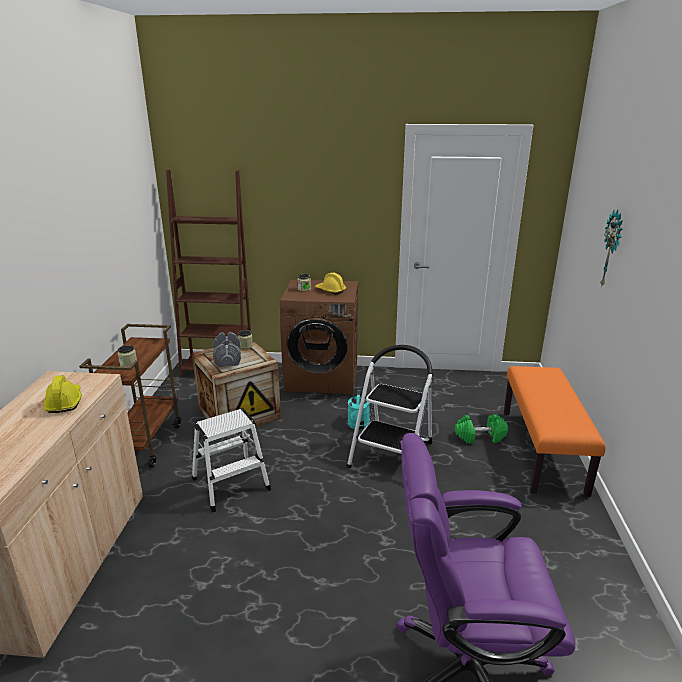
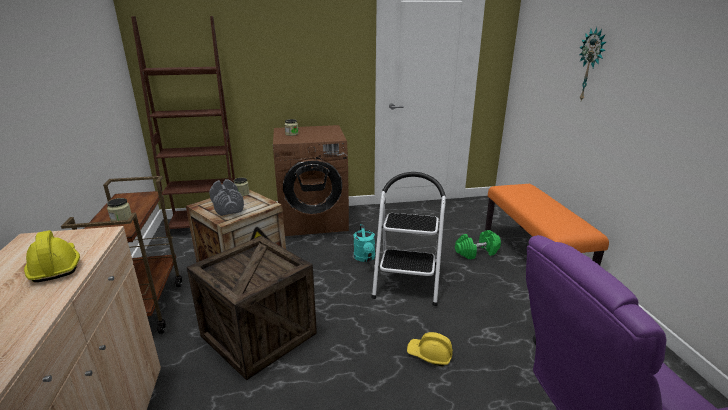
camera: 15 degrees left, 0 degrees up
(231, 483) = (258, 335): white step ladder -> crate
(330, 290) = (318, 133): yellow hard hat -> yellow hard hat (429, 355)

